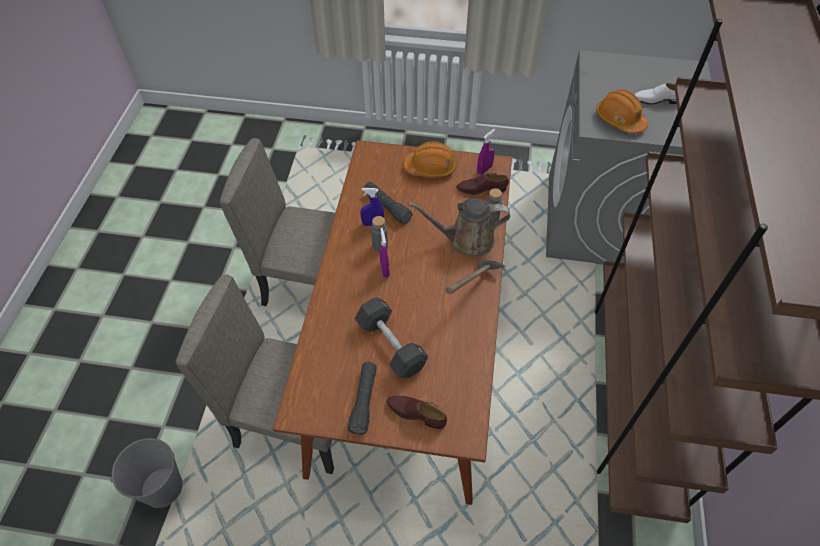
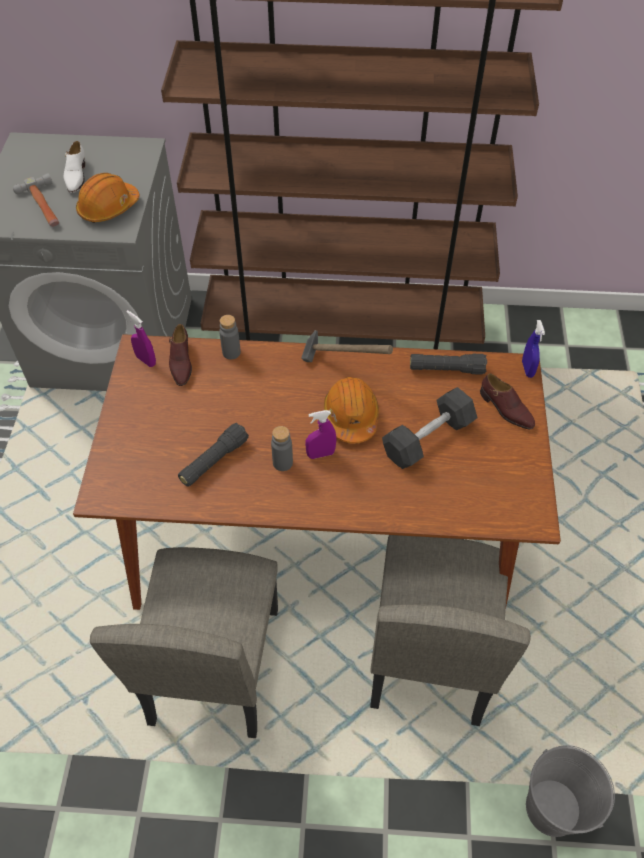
camera: 95 degrees left, 0 degrees up
(364, 401) = (504, 456): black flashlight -> black flashlight (446, 369)
(373, 224) = (245, 474): blue spray bottle -> blue spray bottle (527, 369)
(416, 413) = (505, 409): brown shoe -> brown shoe turned 60 degrees counterclockwise
(430, 168) = (139, 417): orange hard hat -> orange hard hat (351, 416)
(466, 240) = (267, 375): brown watering can -> none
(616, 86) = (44, 206): none -> hammer

